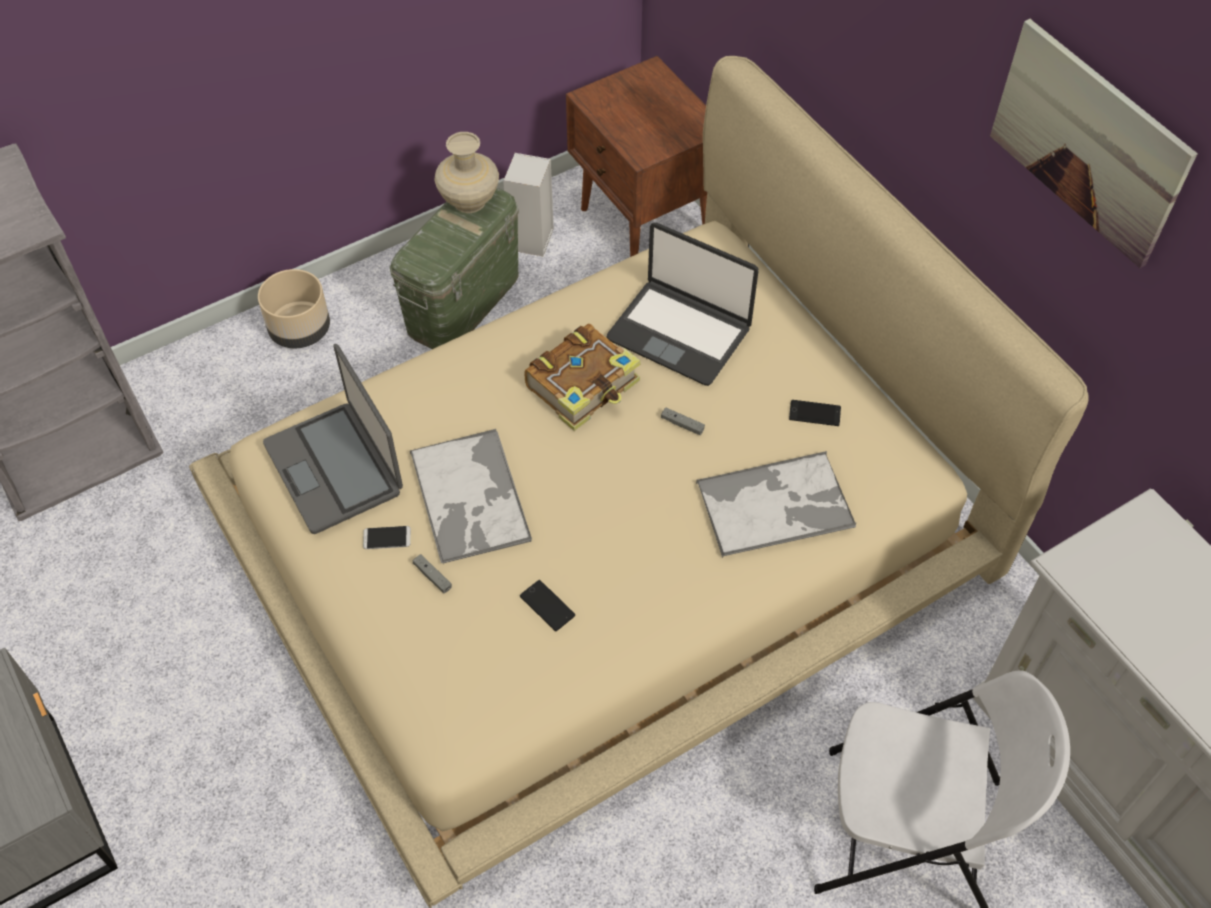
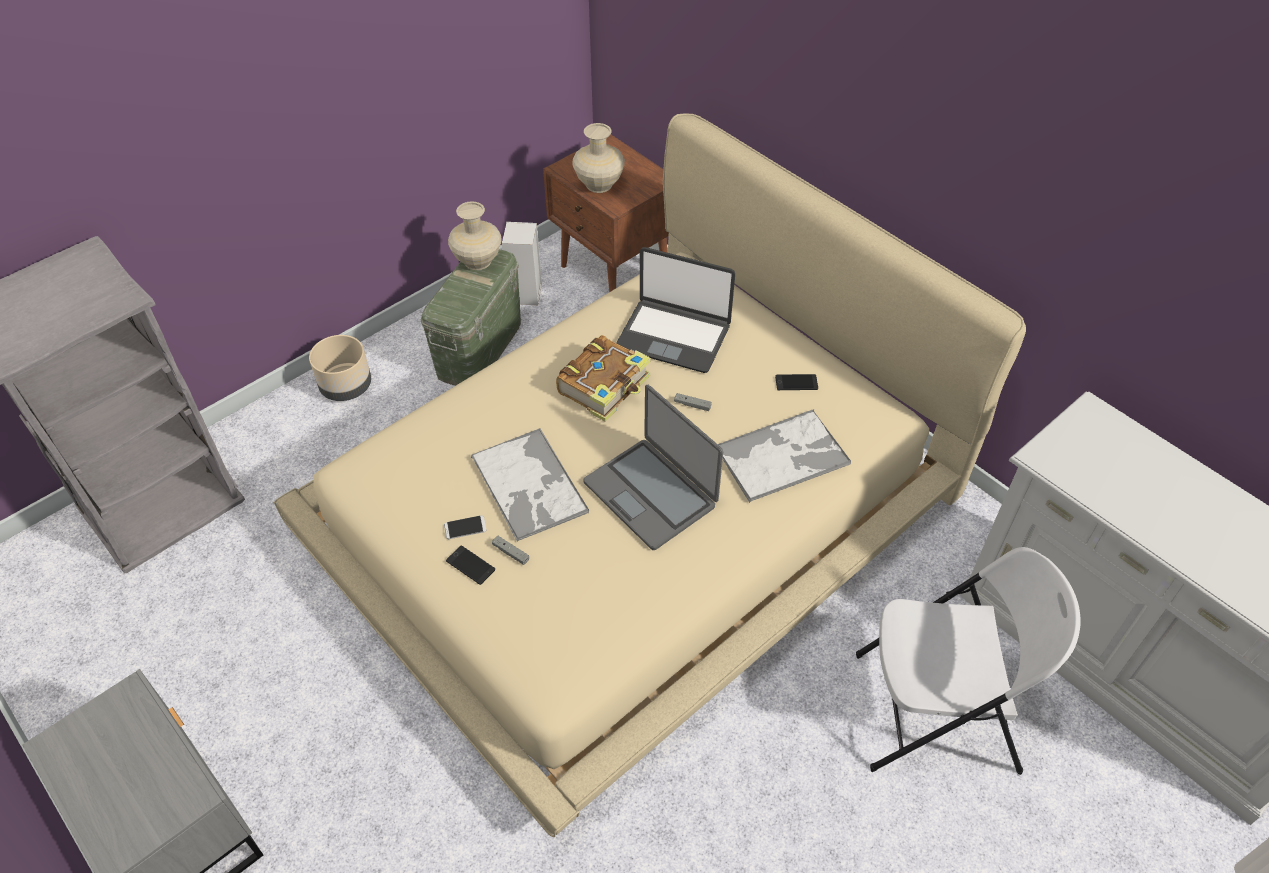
camera: 10 degrees left, 5 degrees down
(335, 468) = (409, 478): laptop -> laptop (651, 493)
(547, 606) = (613, 562): phone -> phone (470, 565)
(630, 123) = (599, 184): none -> beige vase
(1088, 142) = (1004, 115): picture -> none

